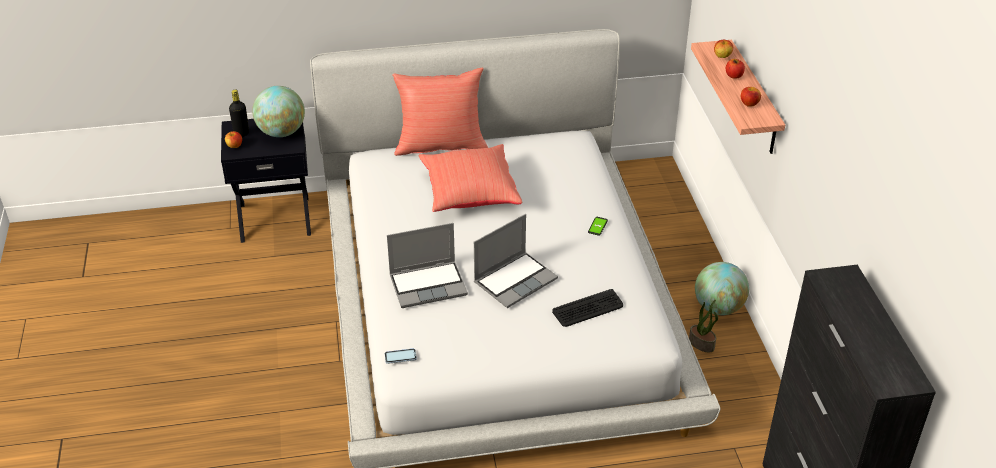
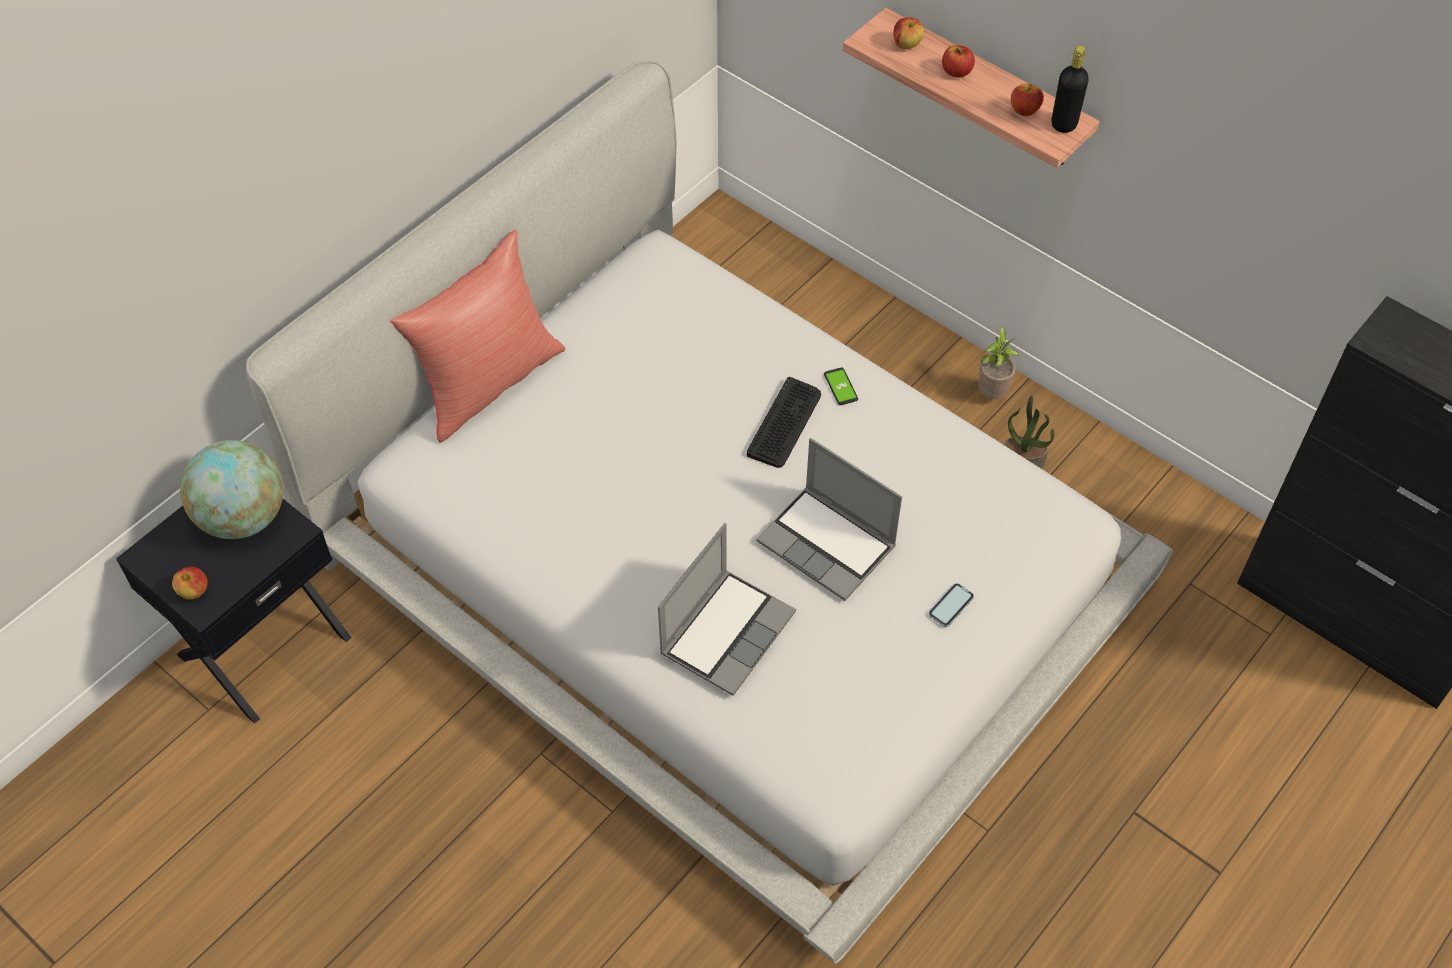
camera: 40 degrees left, 15 degrees up
(241, 133) = (178, 560): black bottle -> black bottle (1064, 124)
(400, 357) = (810, 773): phone -> phone (951, 606)
(469, 193) = (620, 442): red pillow -> none
(515, 280) = (828, 544): laptop -> laptop turned 120 degrees clockwise
(588, 309) = (960, 526): keyboard -> keyboard (784, 423)
(718, 307) = (992, 394): globe -> potted plant

